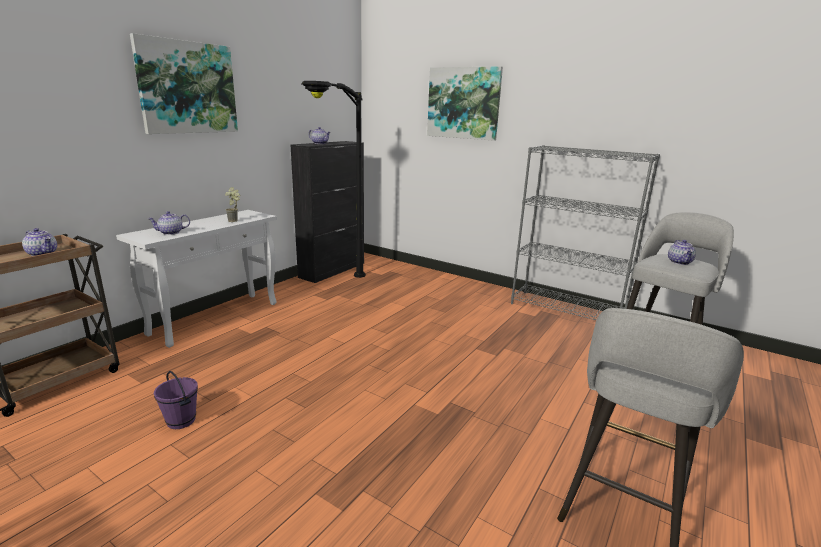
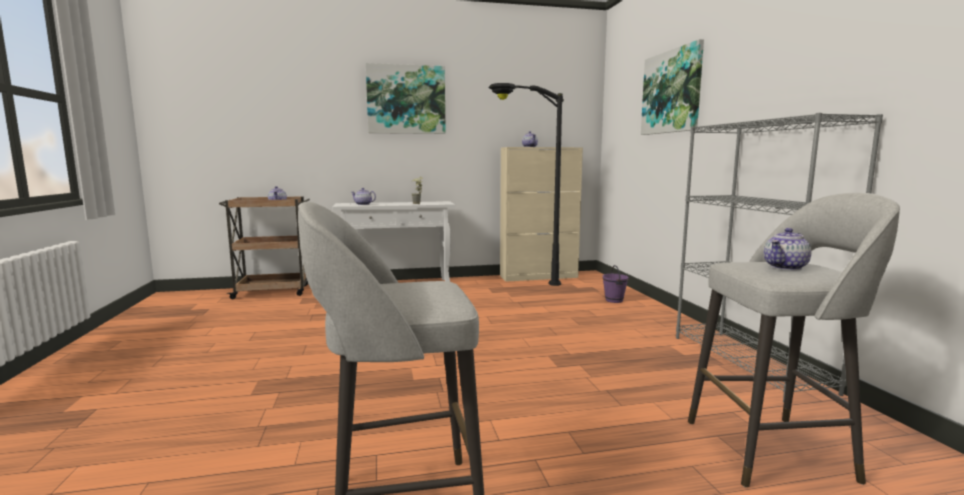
camera: 45 degrees right, 10 degrees down
(182, 421) = (279, 324): purple bucket -> purple bucket (614, 300)
(333, 270) = (539, 276): black cabinet -> beige cabinet

